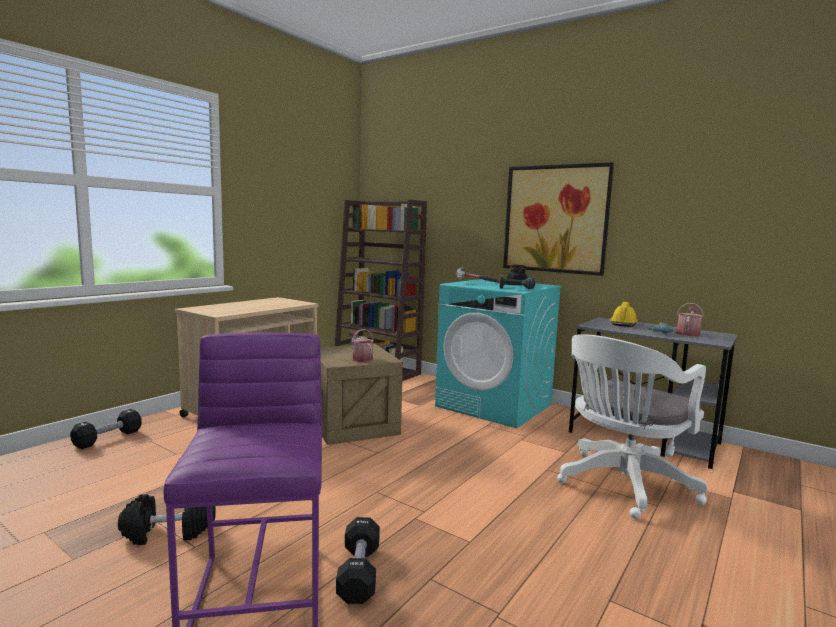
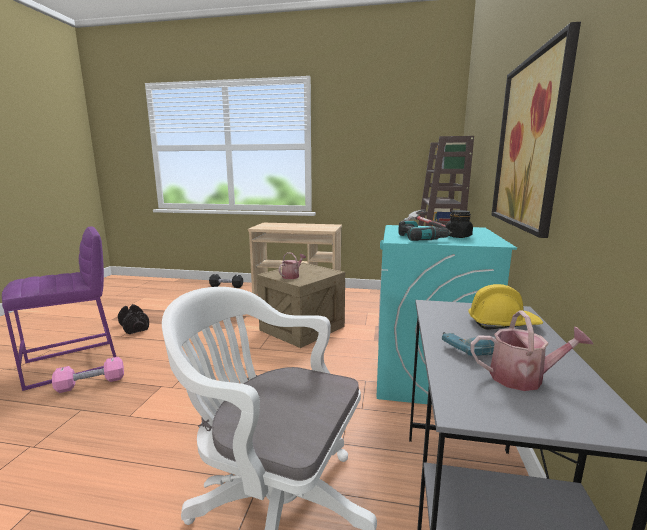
camera: 65 degrees right, 5 degrees up
(359, 573) = (91, 384): black dumbbell -> pink dumbbell

